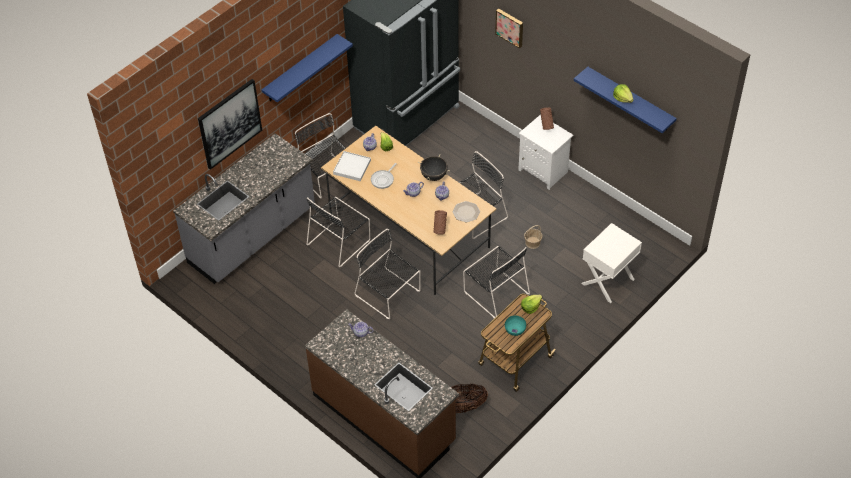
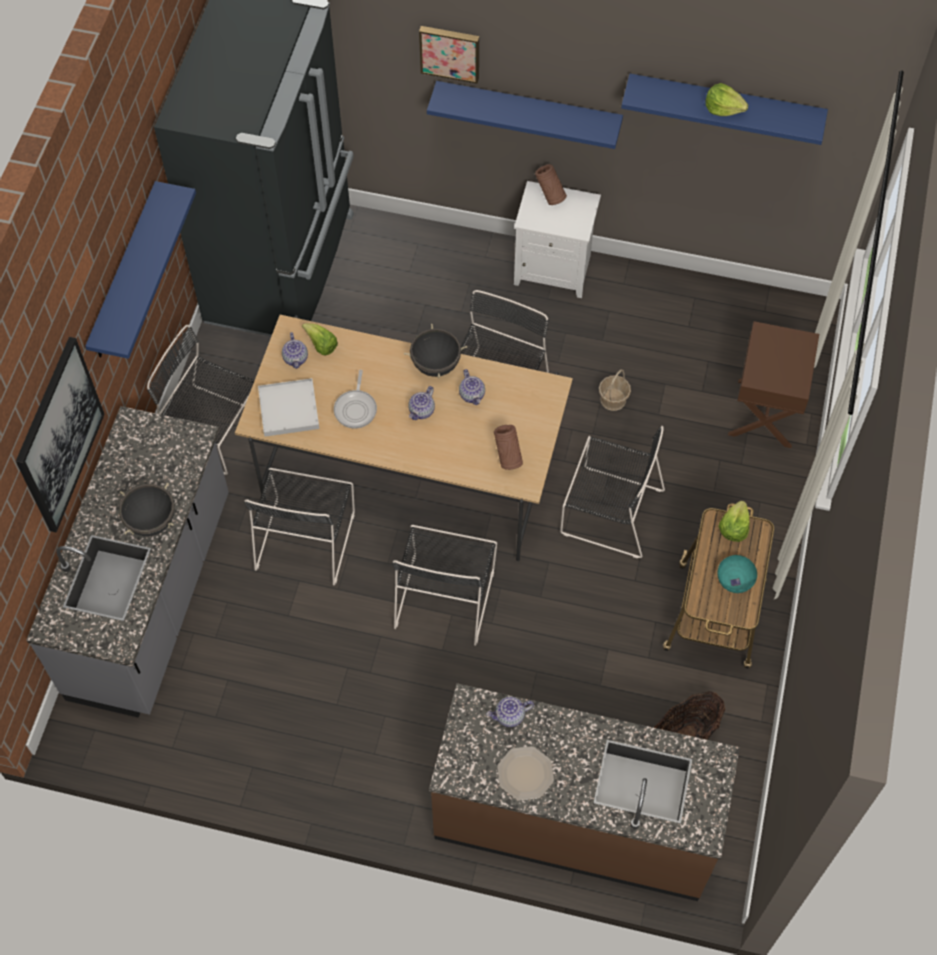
camera: 30 degrees left, 10 degrees up
(256, 186) = (151, 522): none -> black cooking pot
(389, 294) = (445, 595): black chair -> black chair turned 90 degrees counterclockwise
(466, 212) = (529, 406): plate -> plate (525, 773)
(543, 73) = (528, 111): none -> blue shelf
(608, 282) = (765, 413): white nightstand -> brown nightstand

